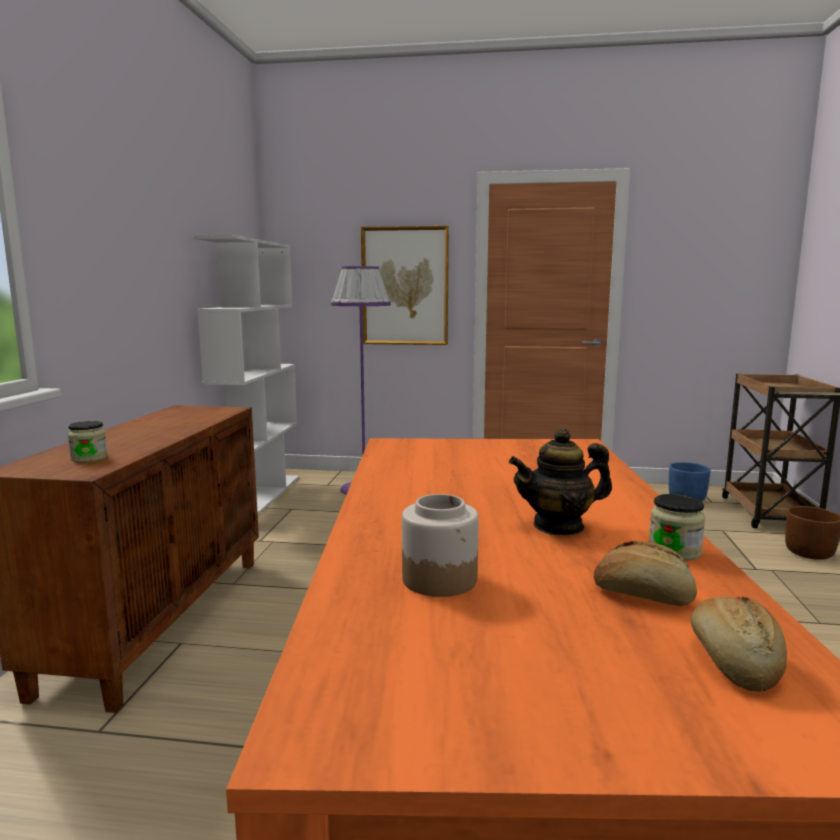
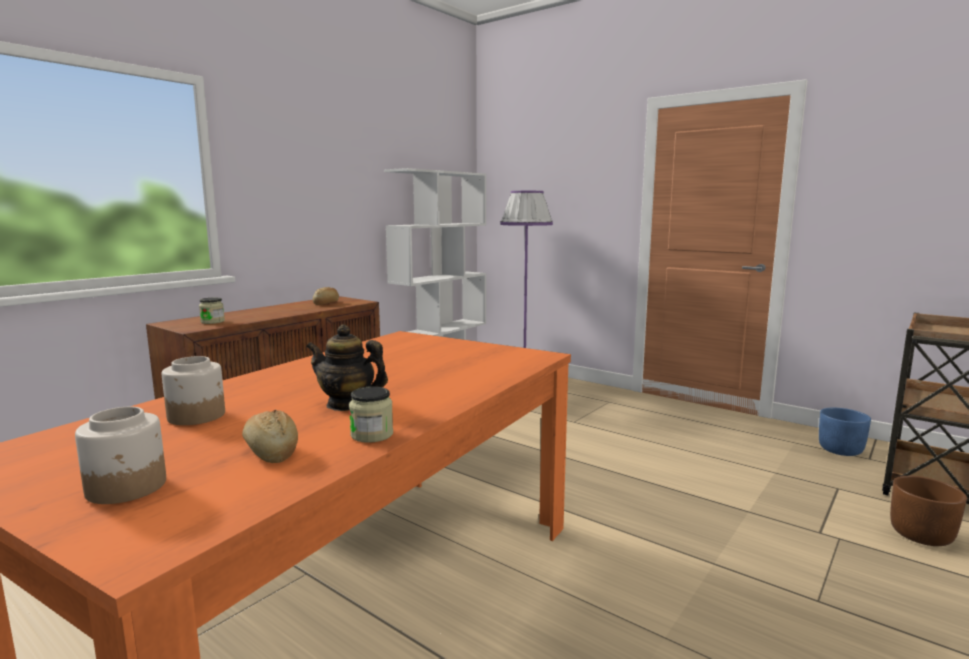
camera: 30 degrees right, 0 degrees up
(405, 286) = (581, 208): picture -> none
(630, 685) = (127, 487): none -> jar
(734, 662) = (206, 496): bread -> bread (326, 303)

